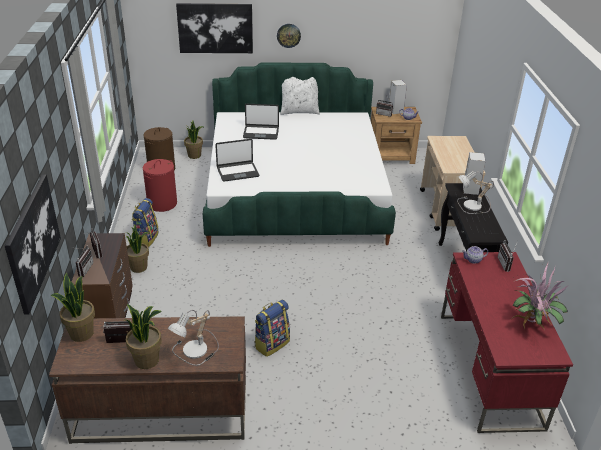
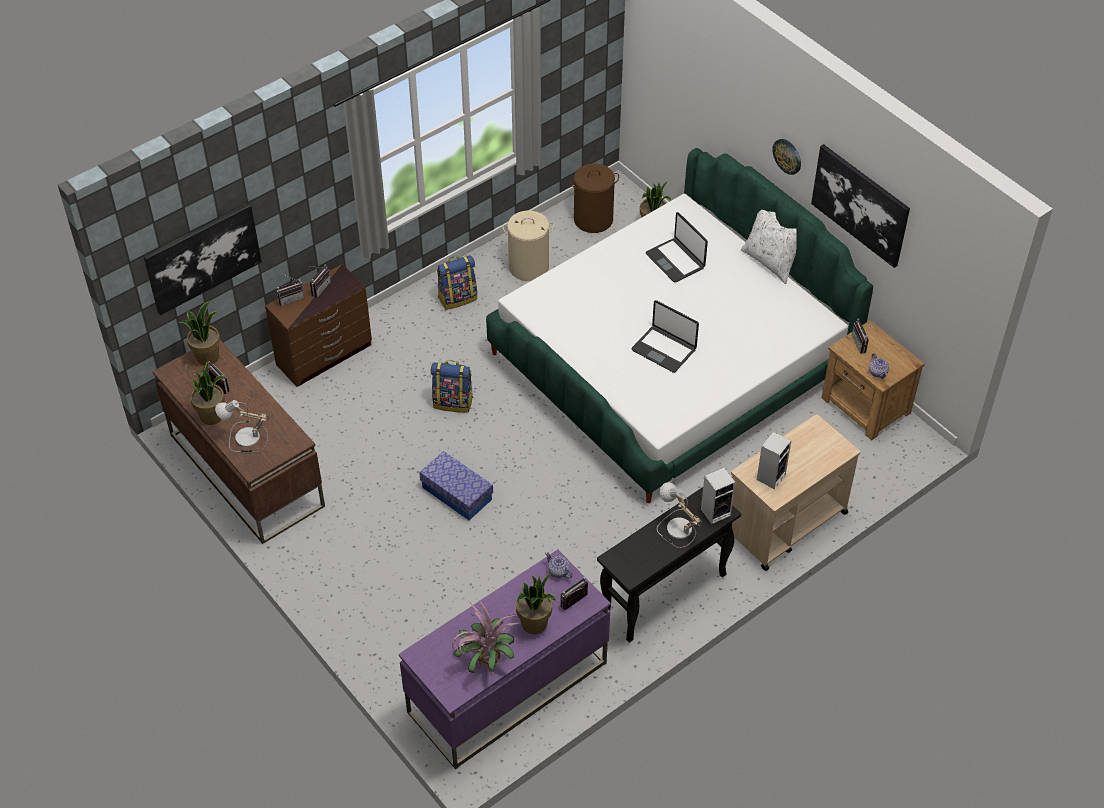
camera: 55 degrees right, 15 degrees up
(139, 267) = (409, 325): potted plant -> potted plant (534, 624)
(162, 203) = (529, 267): red laundry basket -> beige laundry basket
(215, 28) = (711, 89): picture -> picture (860, 204)
(237, 172) = (567, 294): laptop -> laptop (664, 349)
(271, 343) = (392, 494): backpack -> backpack (453, 402)
(303, 314) = (457, 493): none -> storage box
(395, 110) = (885, 349): speaker -> speaker (771, 476)
(489, 370) = (507, 688): red desk -> purple desk

